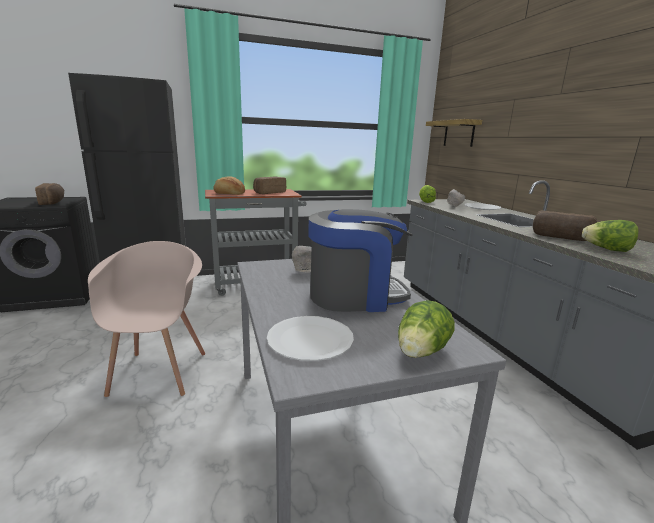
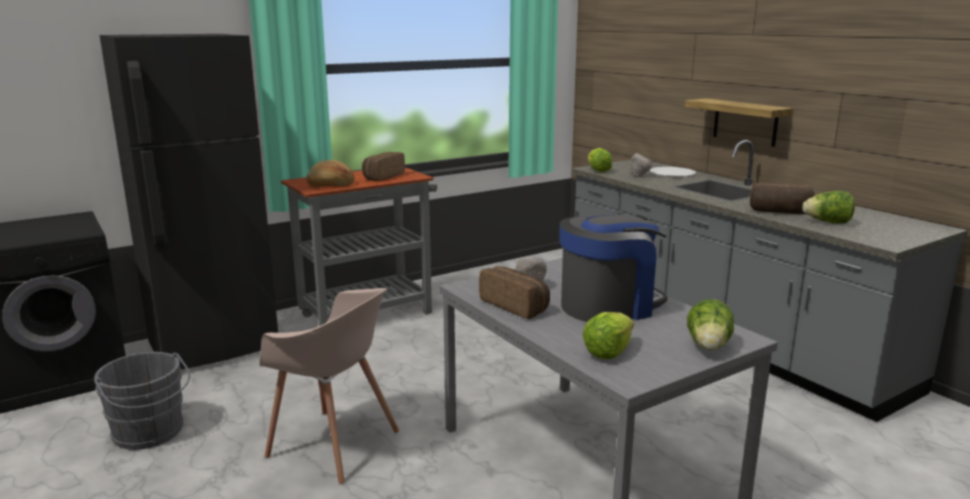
camera: 15 degrees left, 0 degrees up
(53, 202) = (68, 228): bread -> bread (516, 306)
(60, 340) = (150, 433): none -> grey bucket
(159, 372) = (334, 445): beige chair -> beige chair turned 135 degrees clockwise
(310, 339) = (608, 352): white plate -> lettuce
(459, 133) = (621, 69): shelf -> shelf (745, 122)

